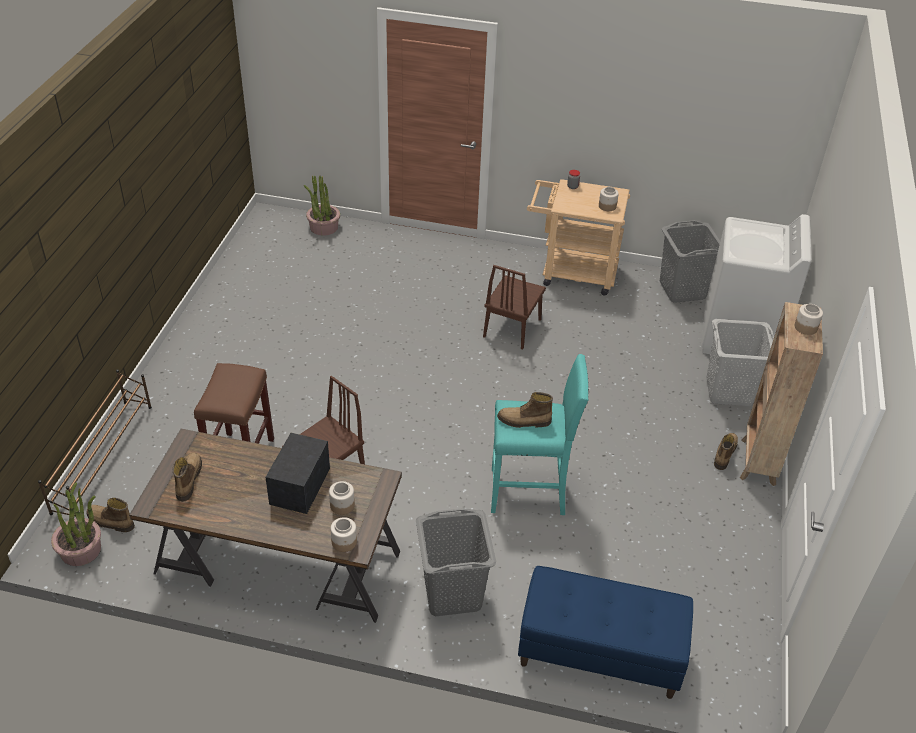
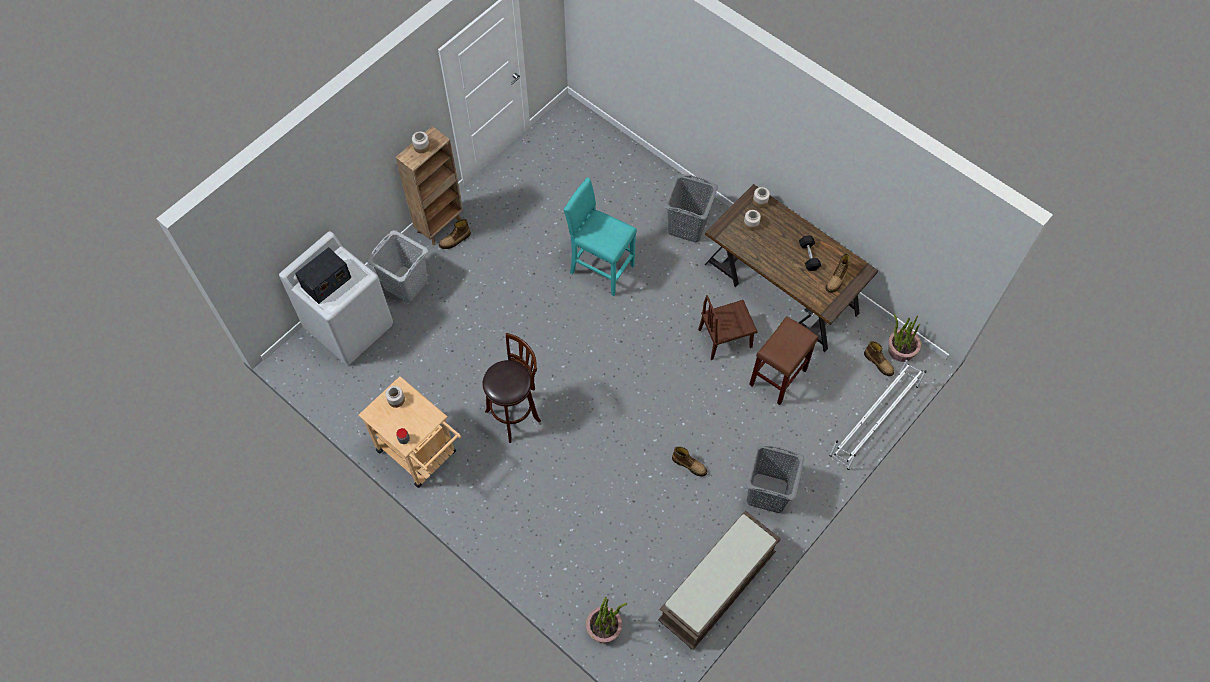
camera: 150 degrees left, 20 degrees up
(104, 457) = (873, 420): brown shoe rack -> white shoe rack
(234, 276) = (717, 589): none -> brown bench
(239, 494) = (808, 256): none -> black dumbbell
(300, 486) = (770, 247): radio -> radio (326, 282)
(512, 328) = (515, 414): brown chair -> brown stool
(524, 421) = (609, 233): boot -> boot (689, 465)
(598, 654) = (629, 162): blue bench -> none
(682, 290) = (348, 393): grey laundry basket -> grey laundry basket (768, 492)

